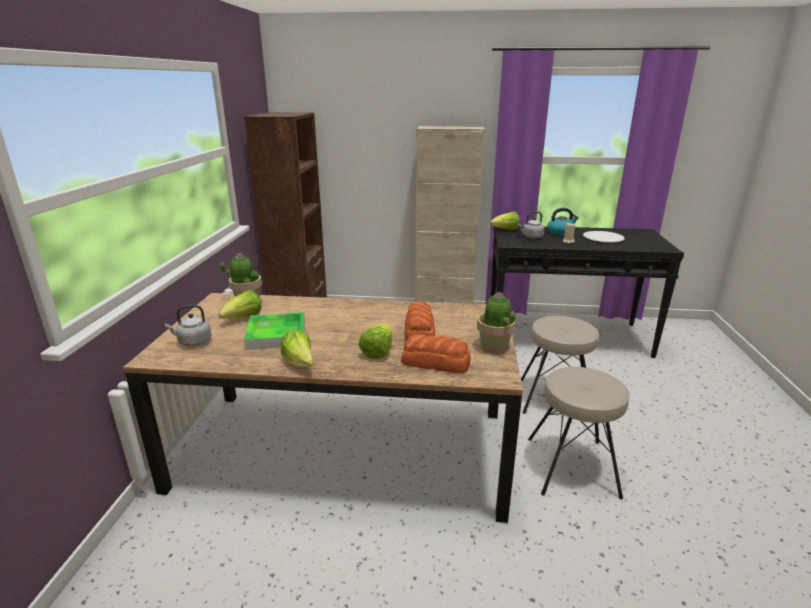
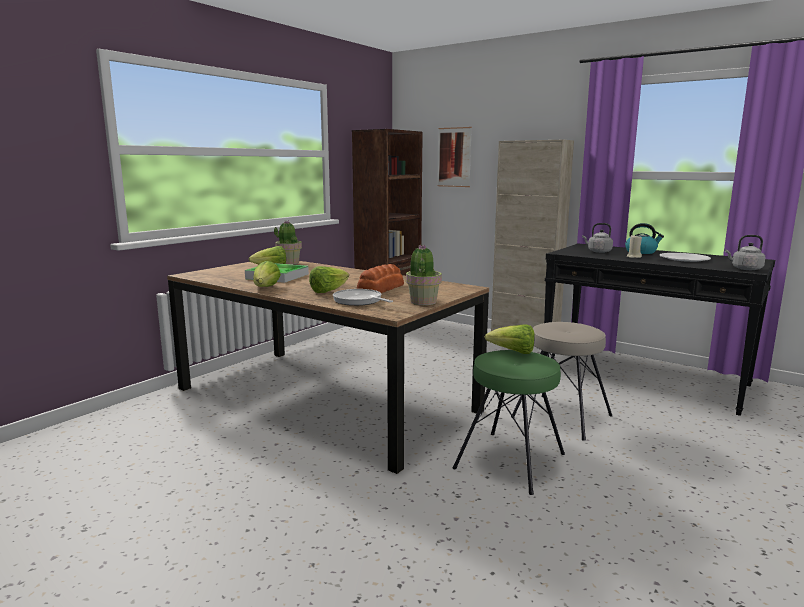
camera: 30 degrees right, 10 degrees down
(193, 342) = (222, 272): grey kettle -> grey kettle (745, 269)
(352, 140) = (454, 157): none -> picture
(436, 362) = (359, 301): bread -> frying pan
(505, 230) = (581, 246): lettuce -> lettuce (513, 352)
(573, 466) = (511, 461): beige stool -> green stool

